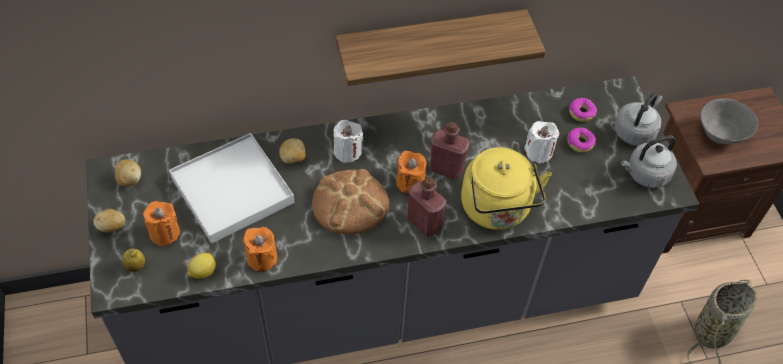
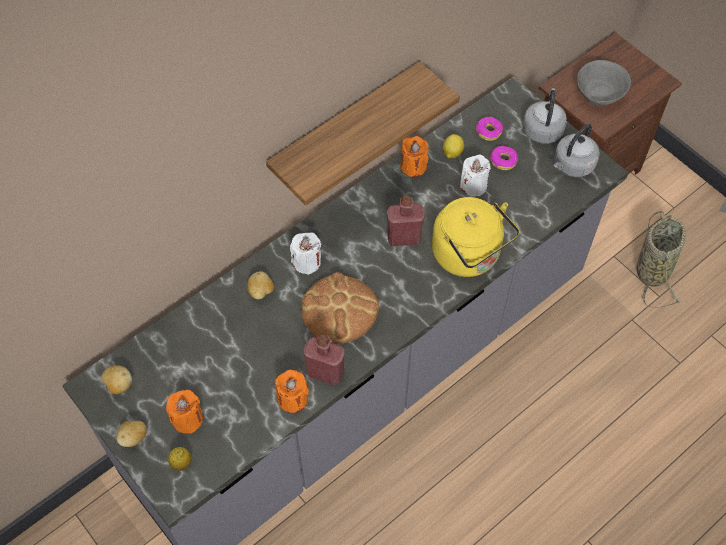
camera: 25 degrees left, 5 degrees up
(202, 272) = (247, 437): lemon -> lemon (452, 153)
(232, 190) = (223, 348): white tray -> none
(410, 183) = (380, 265): orange candle -> orange candle (413, 166)
(424, 222) = (414, 297): red bottle -> red bottle (325, 372)

